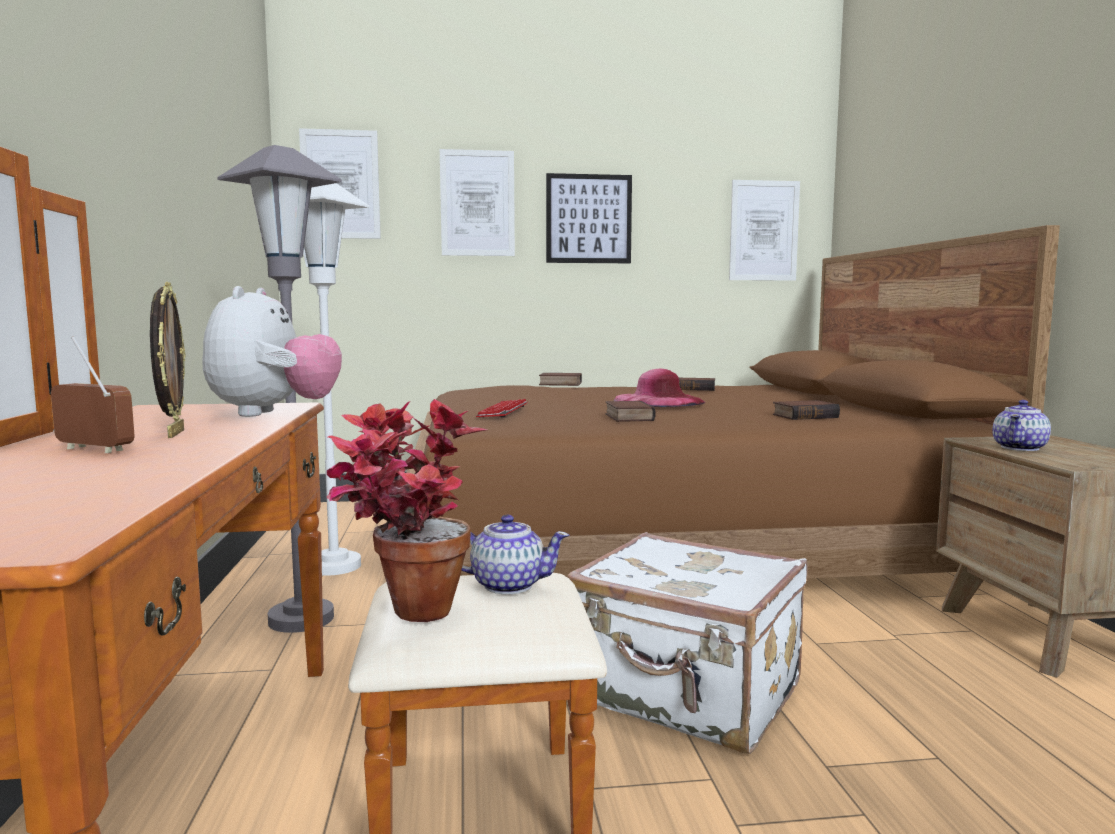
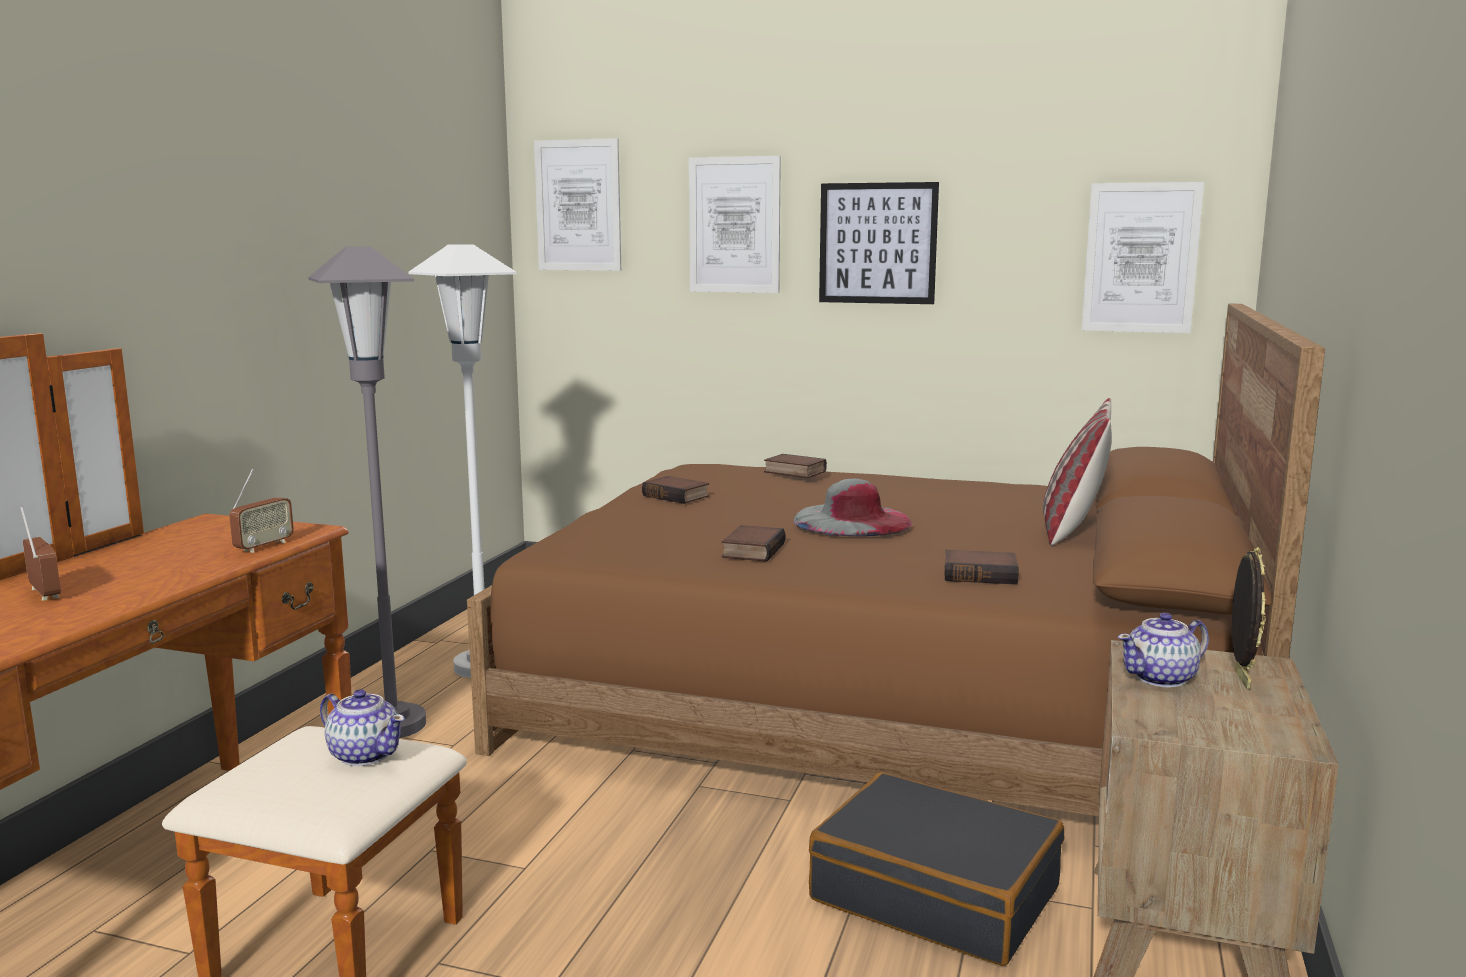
camera: 25 degrees right, 5 degrees up
(173, 434) = (132, 575): picture frame -> picture frame (1240, 680)
(274, 413) = (264, 546): plush toy -> radio
(405, 619) = (239, 773): potted plant -> none
(503, 411) = (635, 522): keyboard -> none
(658, 401) = (852, 521): pink hat -> grey hat
(687, 695) = (640, 898): white suitcase -> none
(695, 388) = (979, 492): book -> book (677, 496)
(795, 398) = (1072, 529): none -> pillow
(876, 643) = (935, 894): none -> black suitcase

